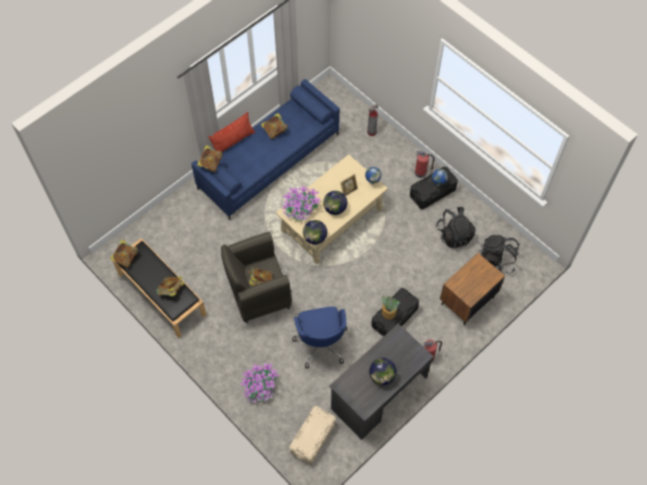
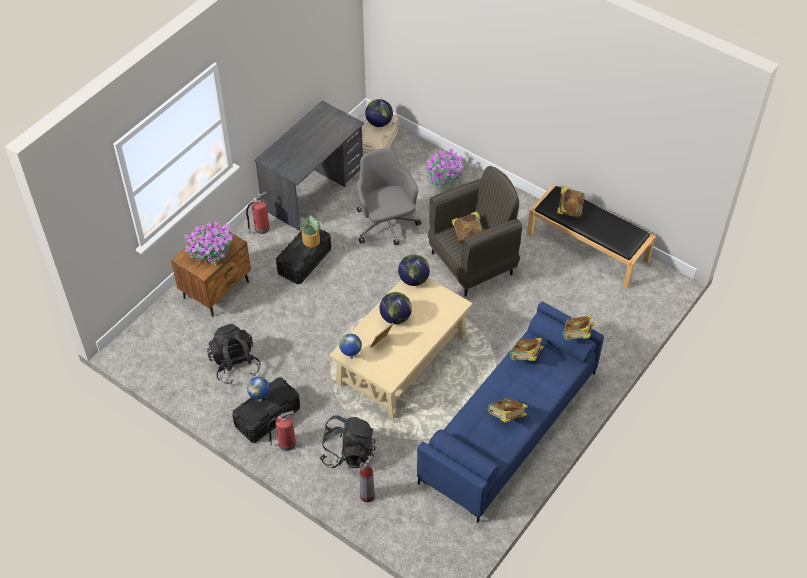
camera: 170 degrees right, 10 degrees down
(126, 258) = (638, 235): book -> book (525, 357)
(233, 142) = (561, 393): pillow -> none
(300, 209) = (440, 310): potted plant -> potted plant (212, 252)
(321, 343) = (386, 225): blue office chair -> grey office chair
(382, 376) = (309, 136): globe -> globe (379, 123)
(497, 260) = (178, 342): black backpack -> black backpack (348, 453)

